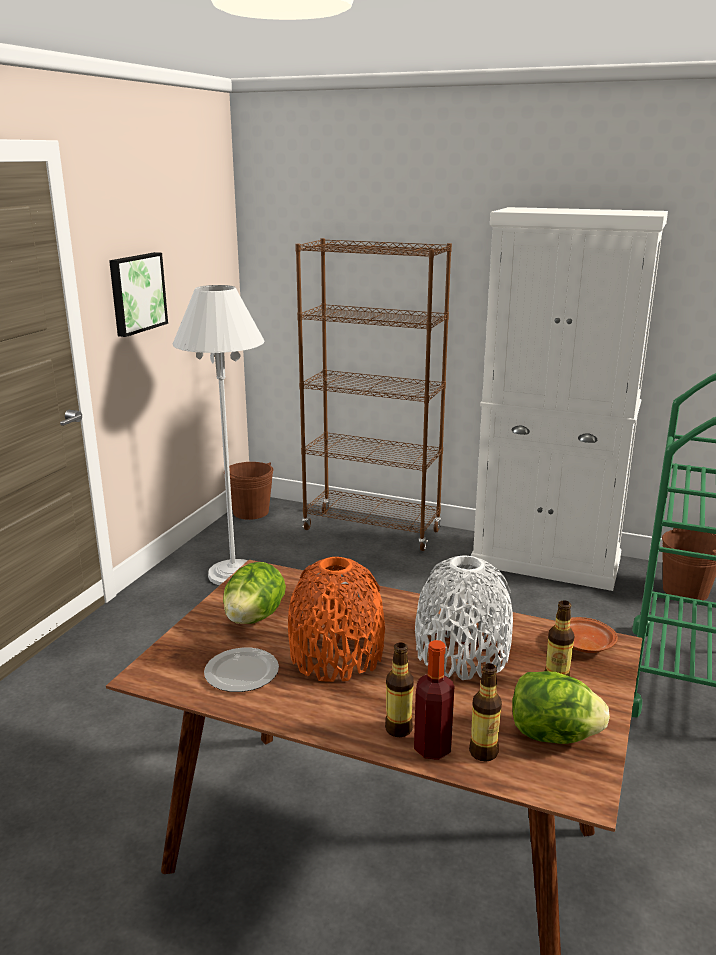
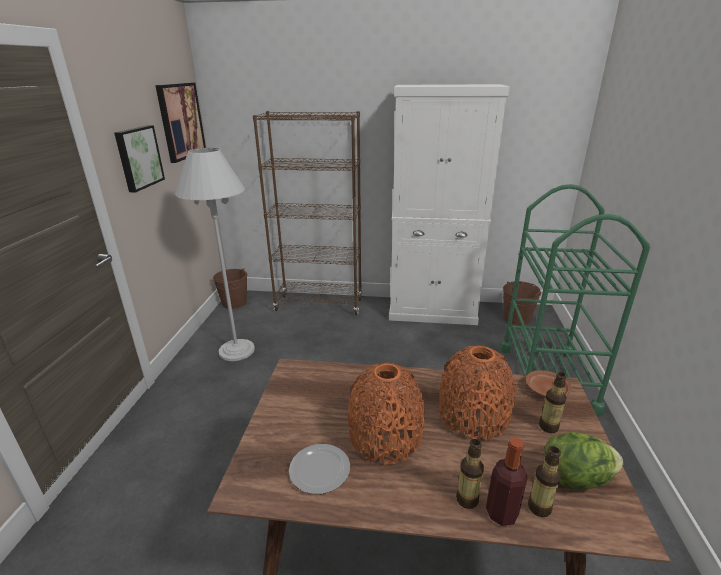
camera: 15 degrees left, 5 degrees up
(203, 248) = (181, 121): none -> picture
(254, 618) = (306, 412): lettuce -> none
(462, 653) = (473, 415): white vase -> orange vase

